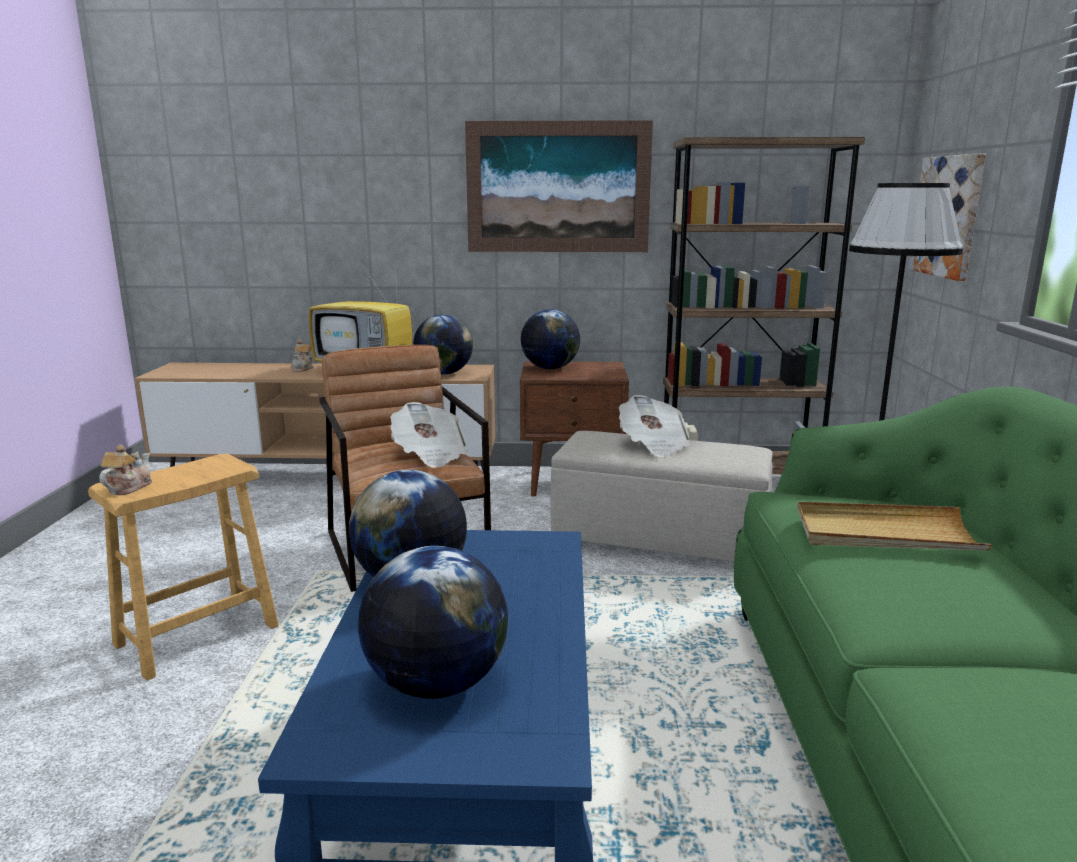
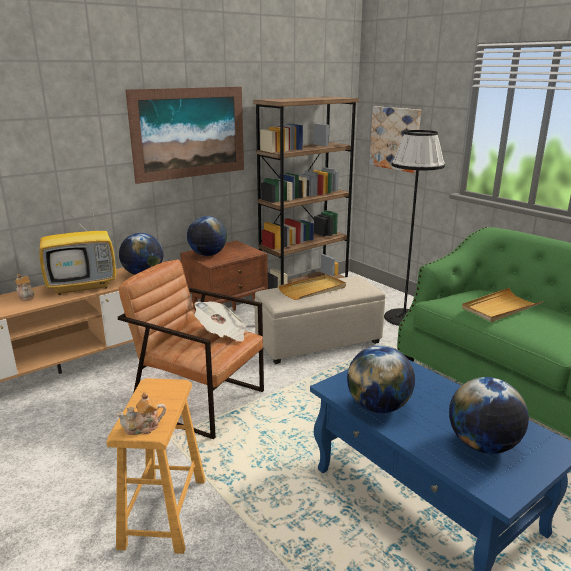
camera: 40 degrees left, 5 degrees up
(128, 488) = (143, 427): teapot -> teapot turned 90 degrees counterclockwise
(653, 445) = (313, 289): newspaper -> beige tray

